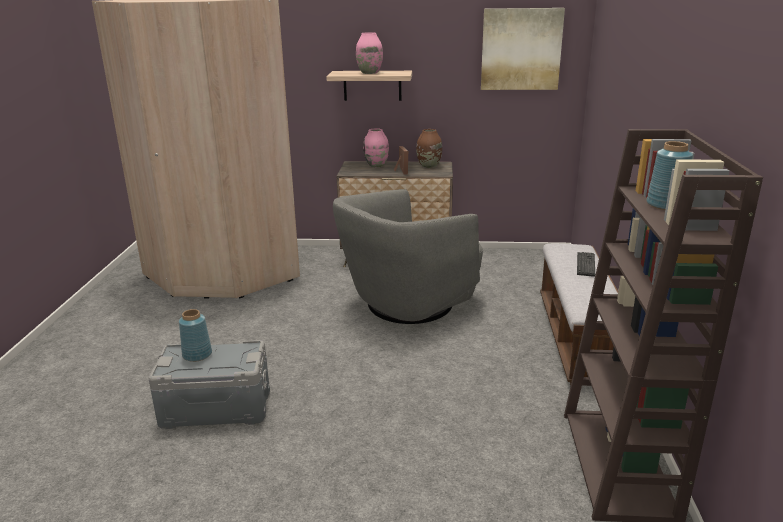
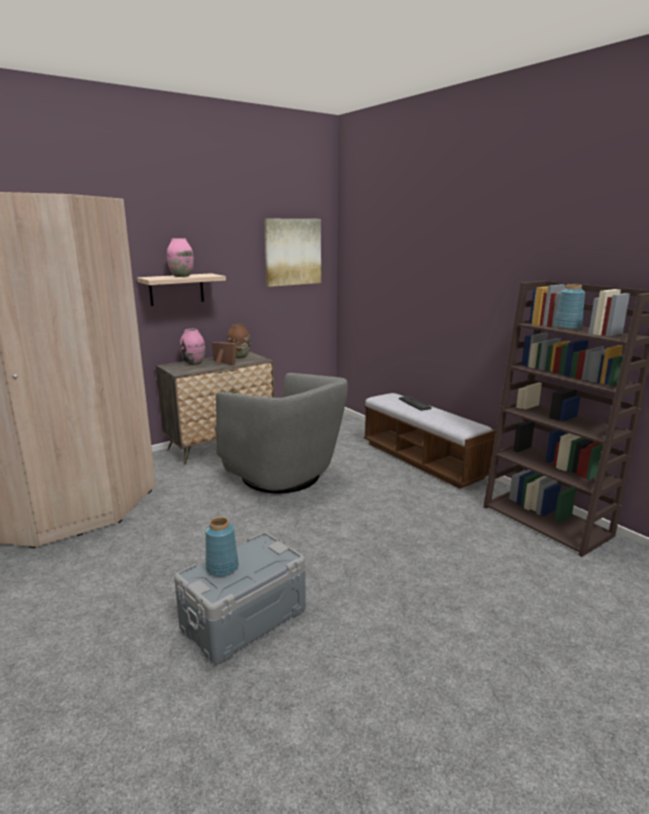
camera: 40 degrees left, 5 degrees down
(408, 304) = (282, 476): grey armchair -> grey armchair turned 60 degrees counterclockwise

